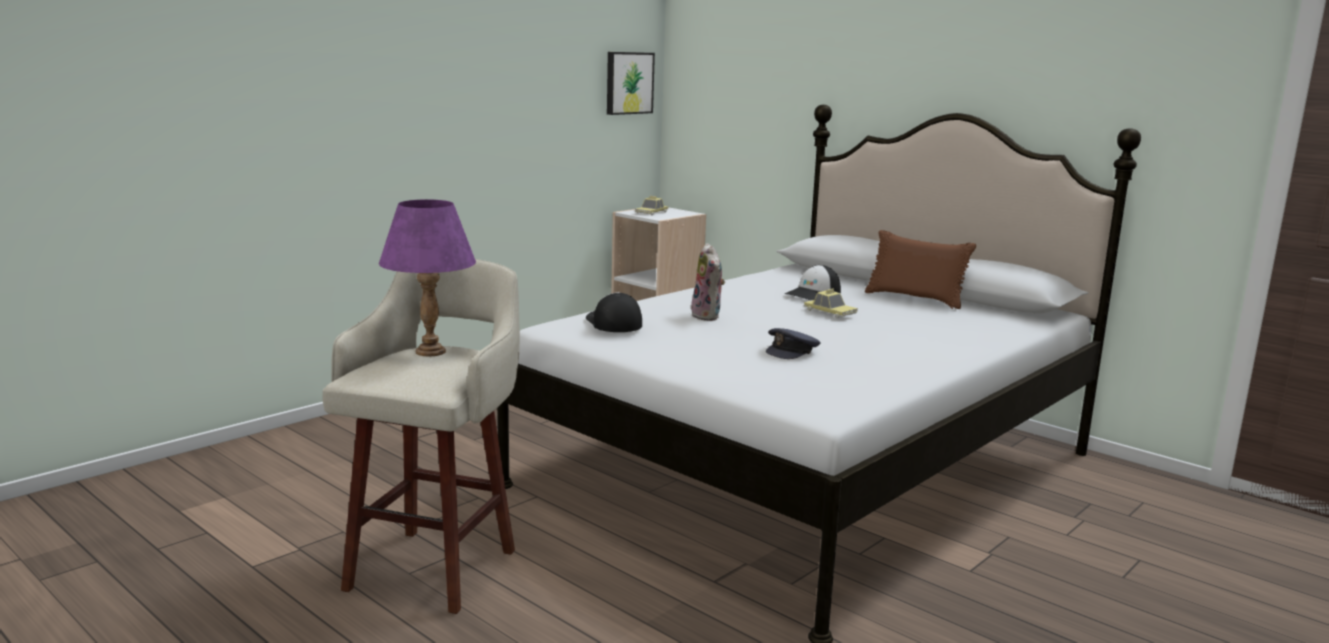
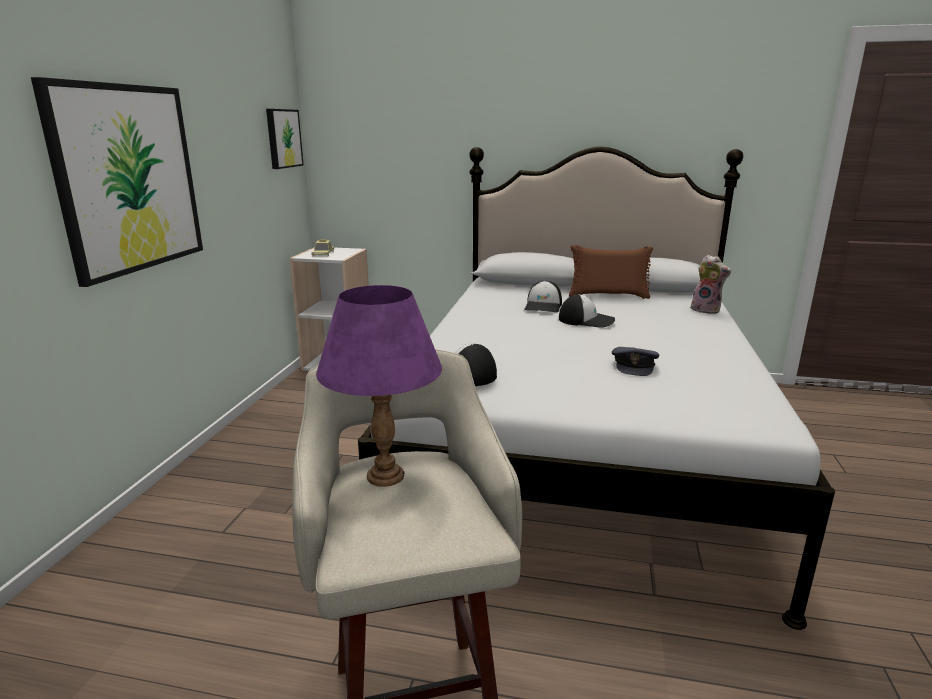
camera: 30 degrees left, 5 degrees up
(425, 113) = (128, 179): none -> picture
(708, 316) = (518, 346): plush toy -> plush toy (706, 310)
(830, 312) = (586, 320): toy car -> cap

